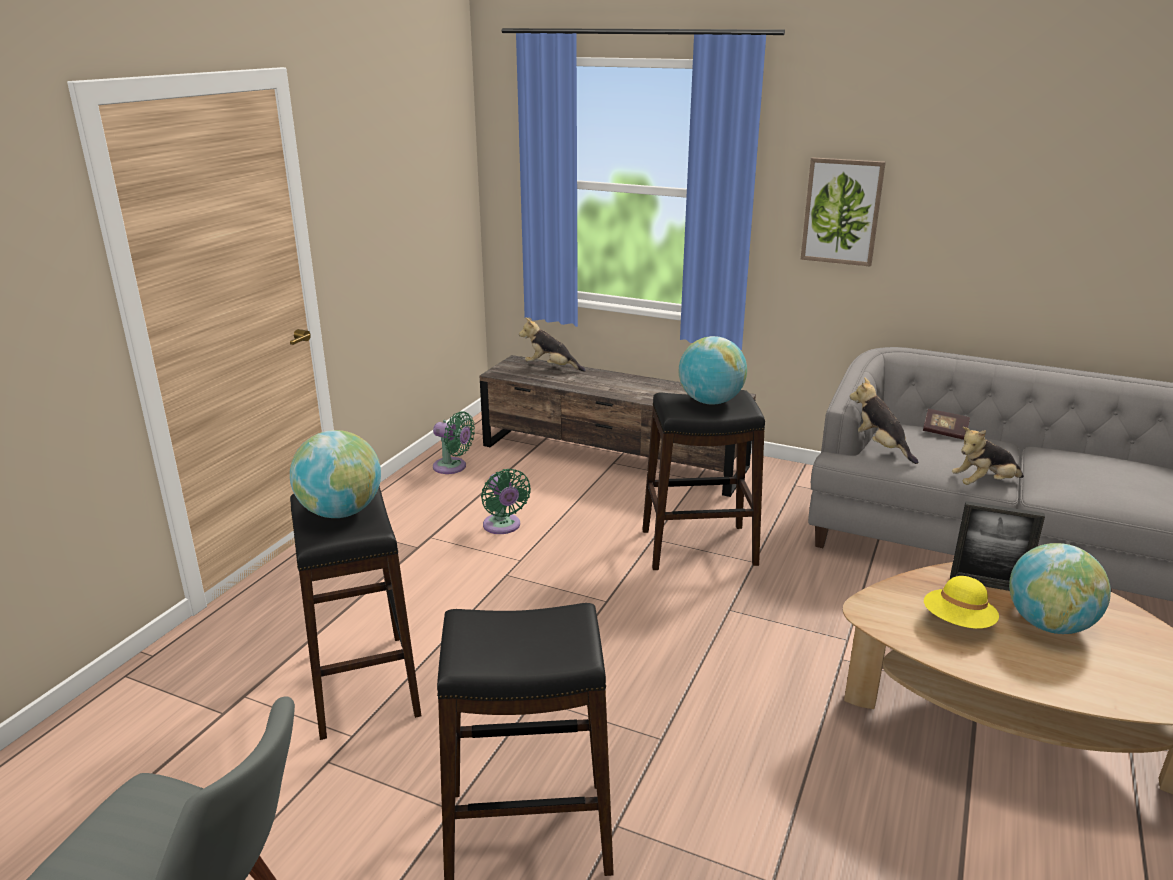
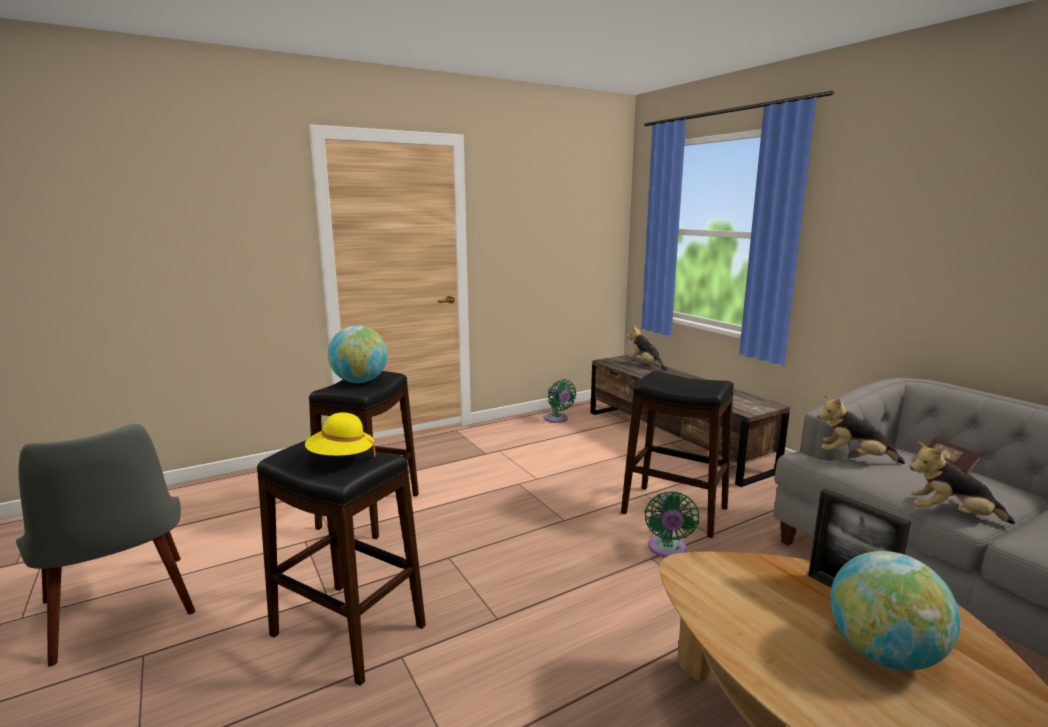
camera: 35 degrees right, 10 degrees down
(503, 526) = (549, 457): green fan -> green fan (667, 550)
(710, 401) = (687, 381): globe -> none
(842, 211) = (883, 248): picture -> none
(880, 447) = (853, 458): plush toy -> plush toy turned 75 degrees counterclockwise
(958, 623) = (768, 610): yellow hat -> yellow hat (341, 458)

